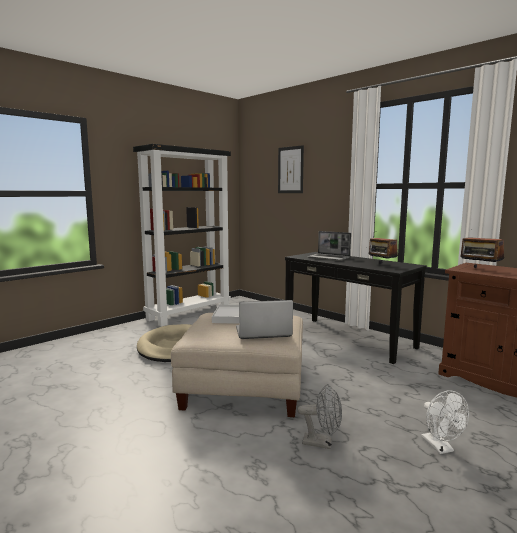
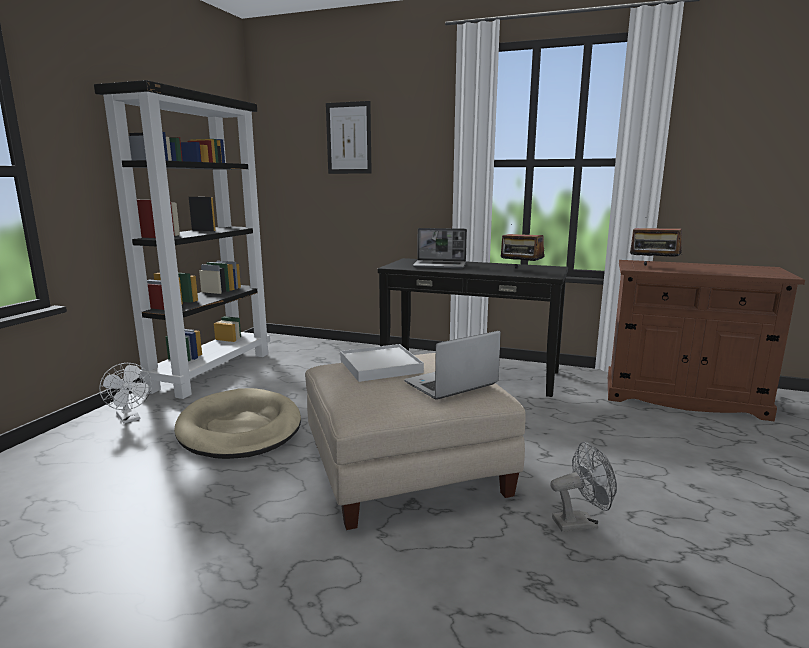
camera: 25 degrees left, 5 degrees up
(441, 448) = (699, 490): white fan -> white fan (130, 418)

